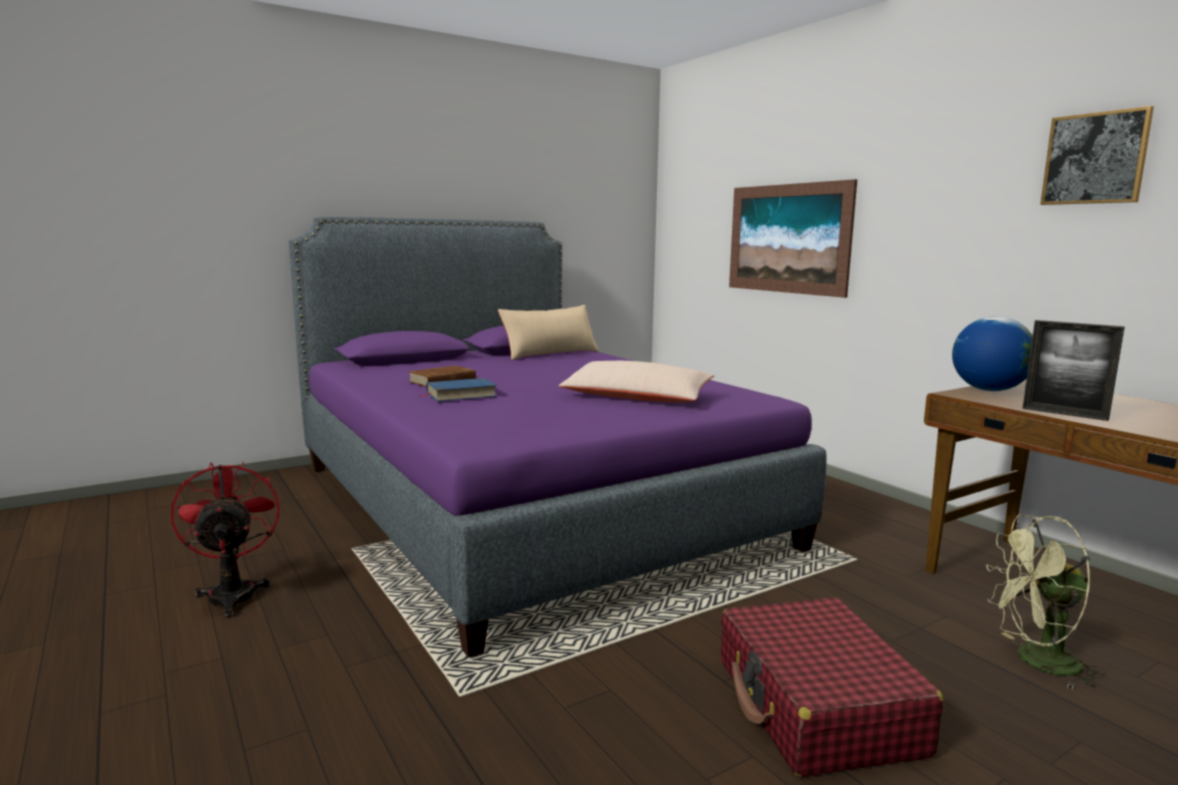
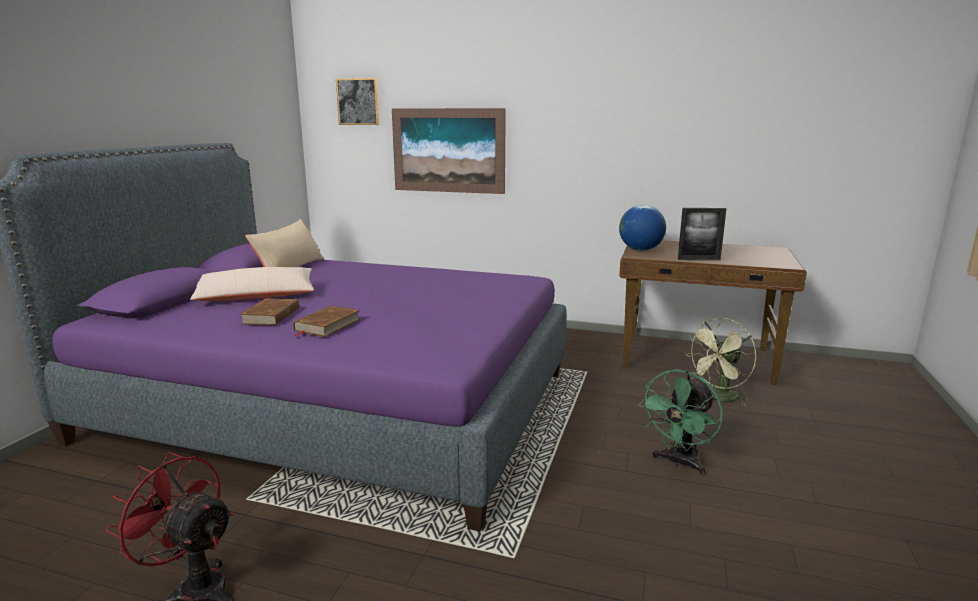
camera: 40 degrees left, 5 degrees up
(461, 394) = (327, 325): blue book -> brown book
(636, 397) = (453, 296): beige pillow -> beige pillow (256, 296)
(817, 707) = (679, 463): red suitcase -> green fan
(1095, 158) = (665, 105): picture -> picture (358, 101)

